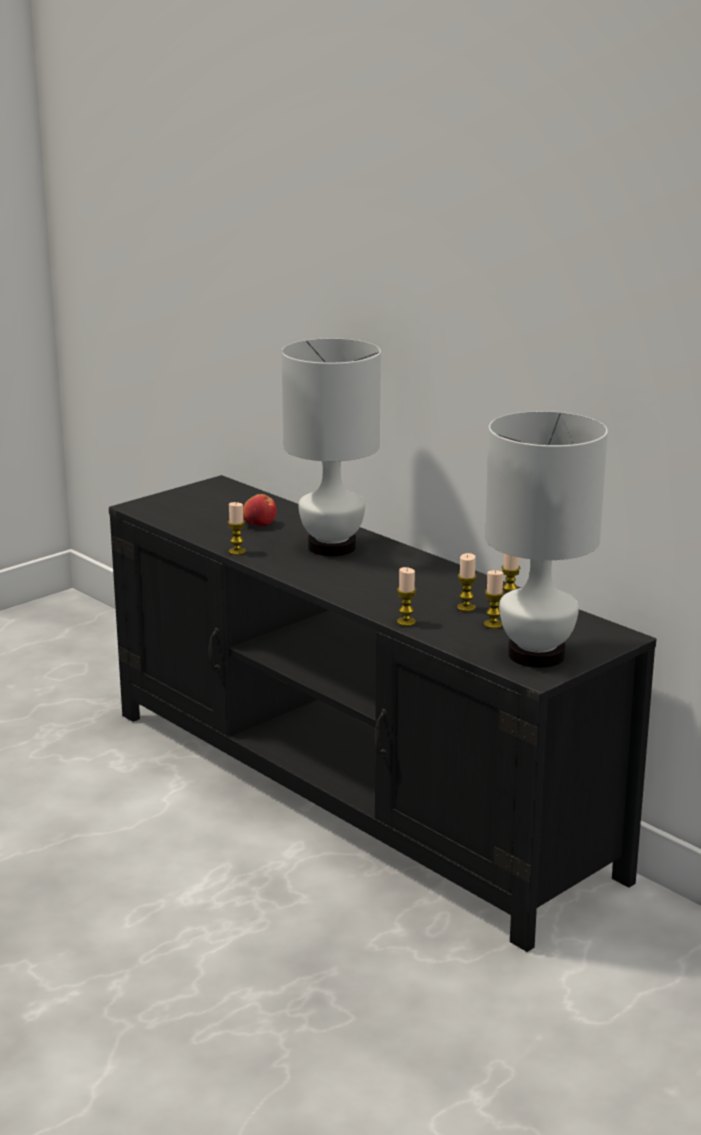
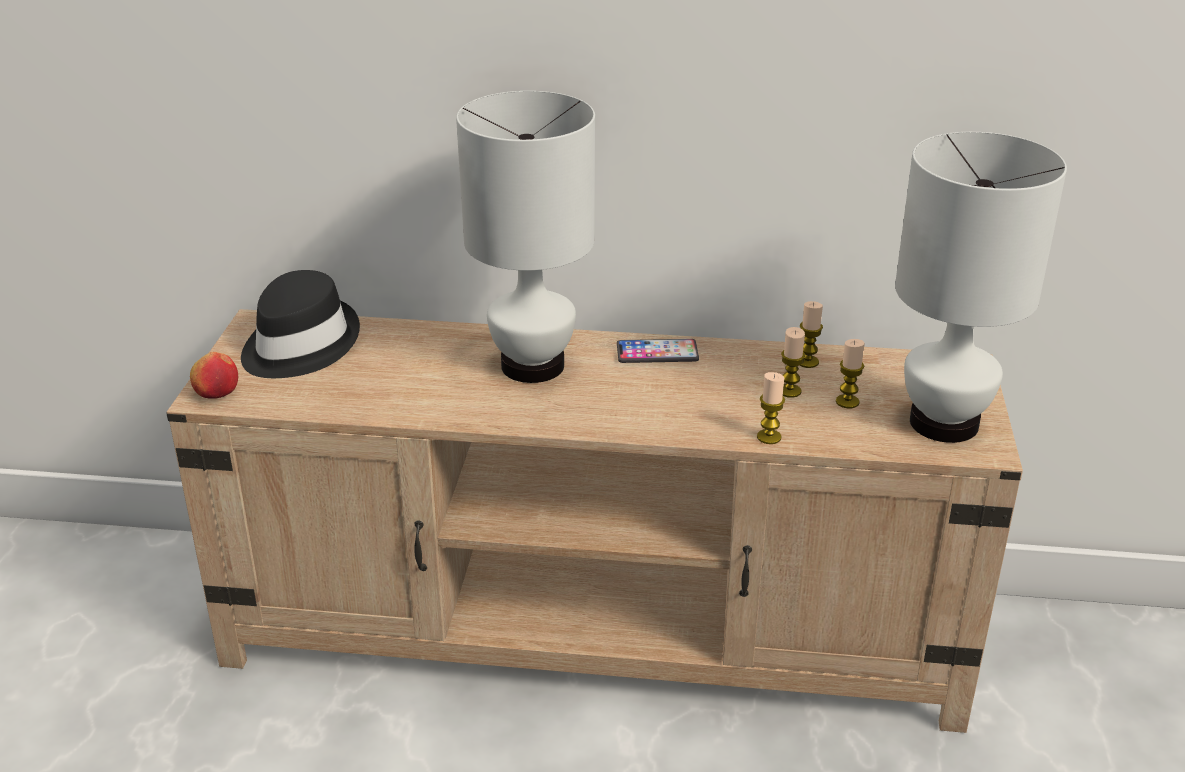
camera: 40 degrees left, 10 degrees up
(221, 499) = (298, 345): none -> black hat
(237, 551) = (439, 416): candle -> none
(259, 524) = (401, 365): apple -> apple (216, 393)
(355, 792) = (596, 633): black tv stand -> beige tv stand
(420, 564) = (657, 353): none -> phone

